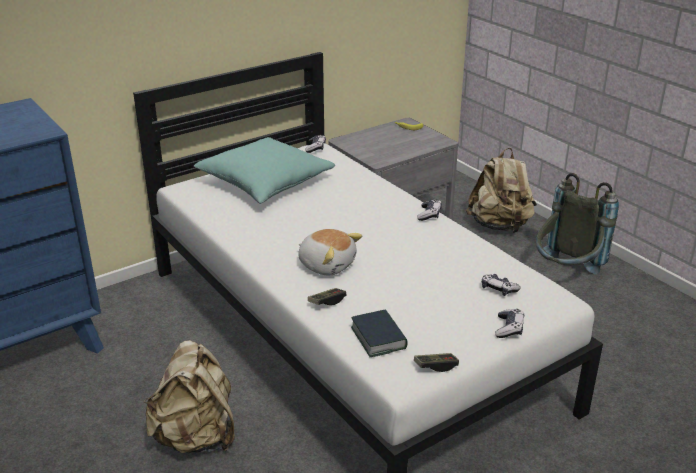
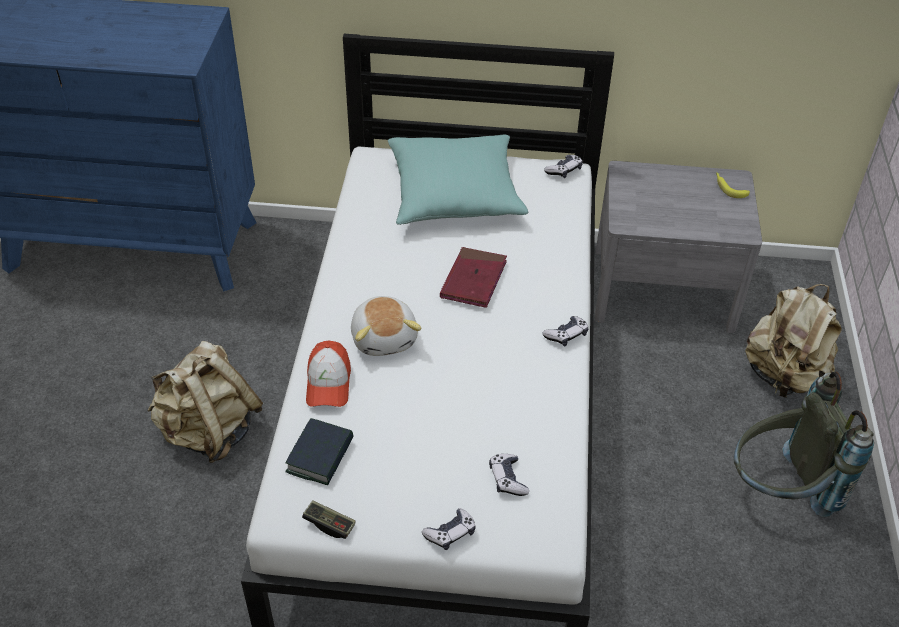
camera: 40 degrees right, 15 degrees up
(327, 302) = (328, 383): game controller -> cap
(340, 214) = (473, 280): none -> red book

